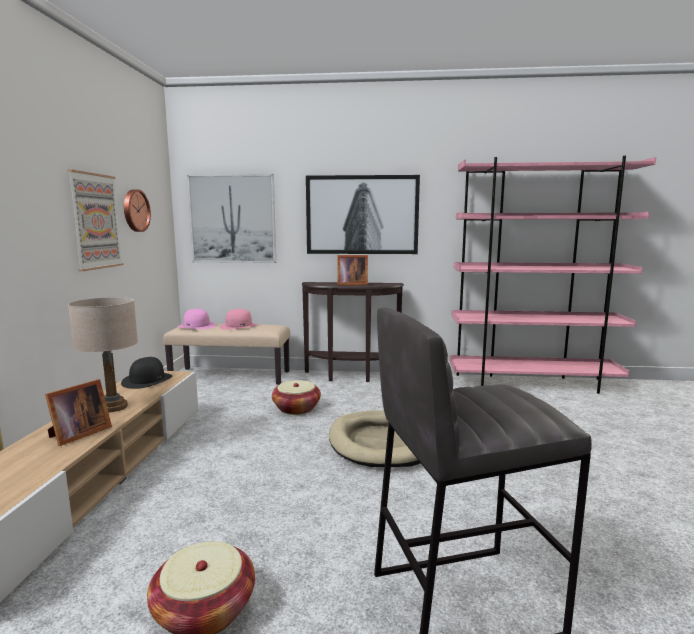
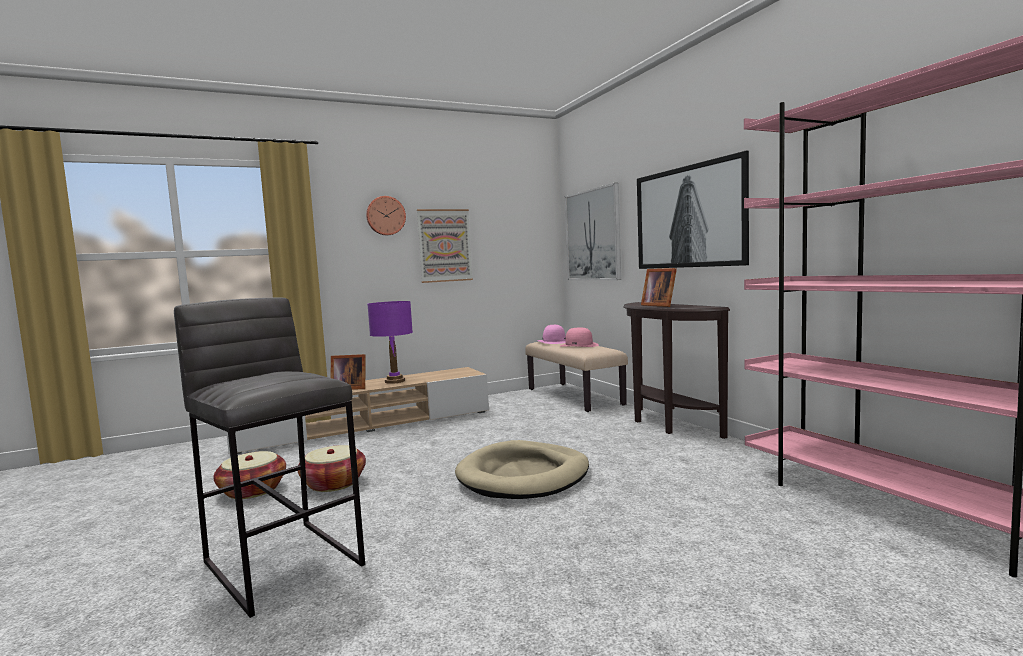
camera: 60 degrees right, 5 degrees down
(113, 407) = (395, 381): beige table lamp -> purple table lamp
(135, 210) = (497, 234): wall clock -> wall clock (385, 216)
(147, 380) = (450, 372): black hat -> none
(296, 408) = (545, 431): basket -> basket (334, 484)

